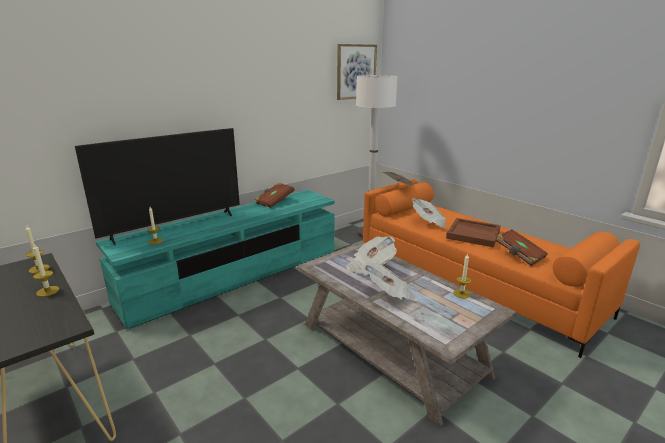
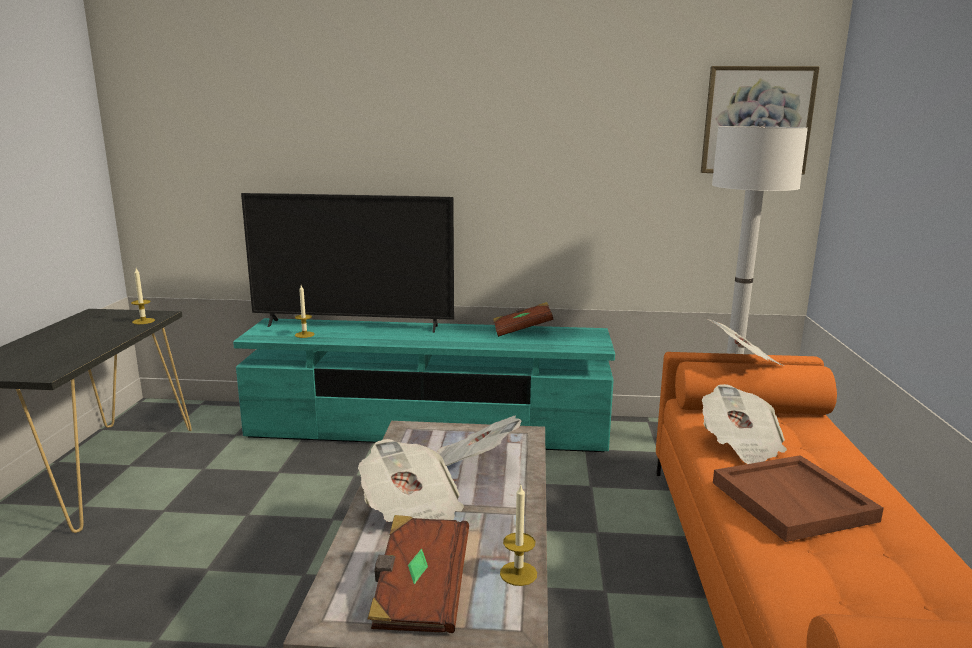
camera: 45 degrees right, 5 degrees down
(47, 291) = (104, 341): candle -> none
(519, 255) = (817, 584): brown book -> brown book (419, 594)

